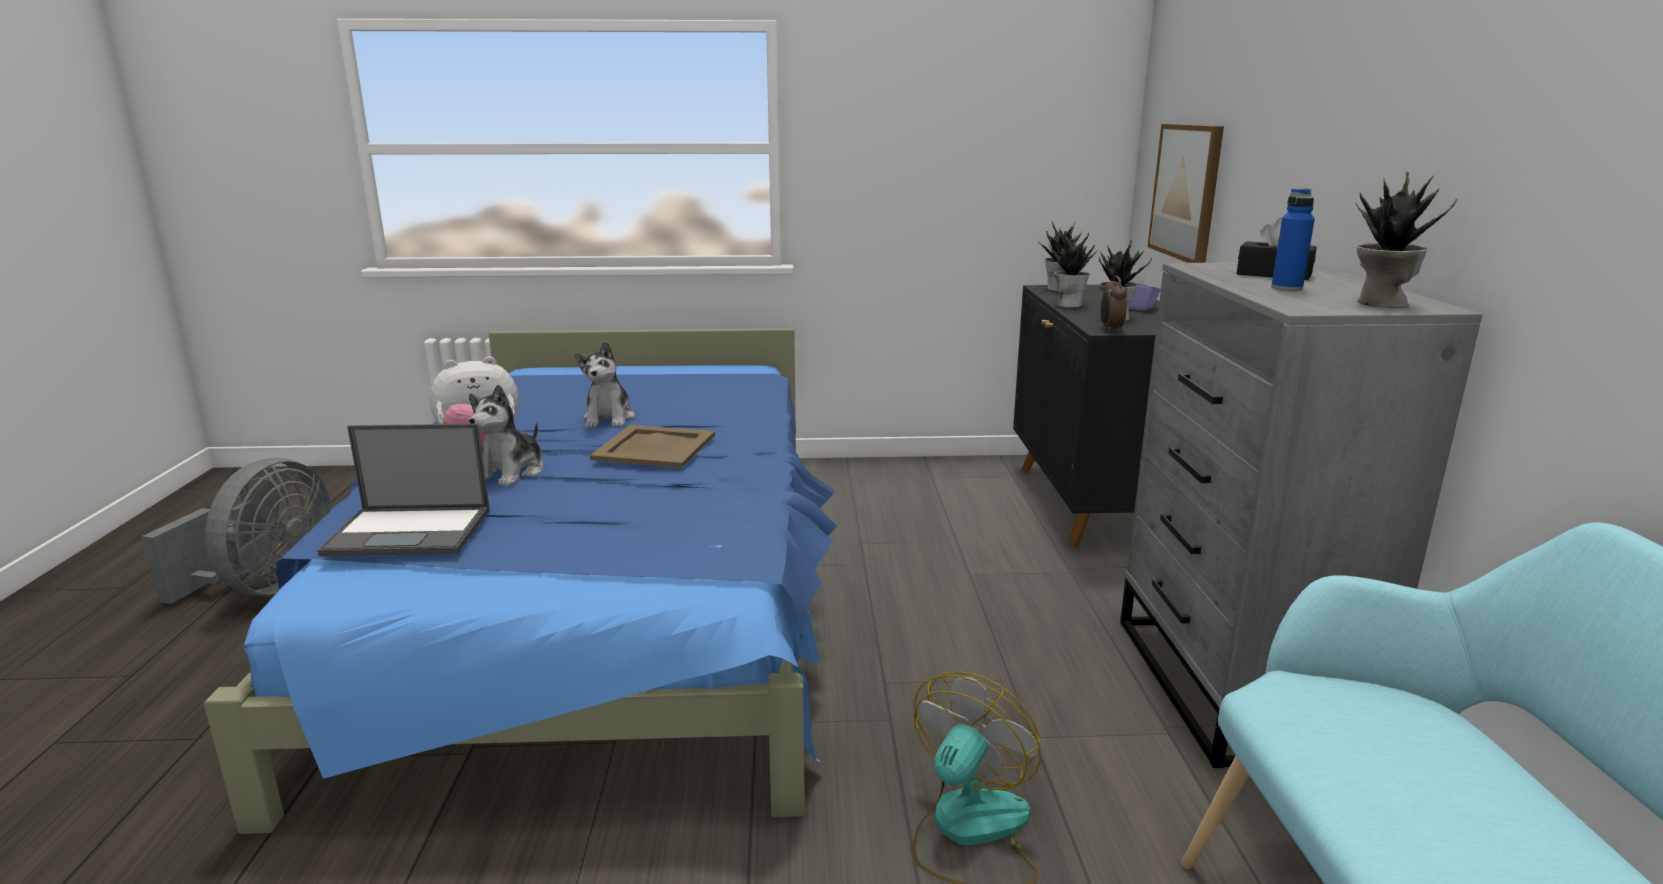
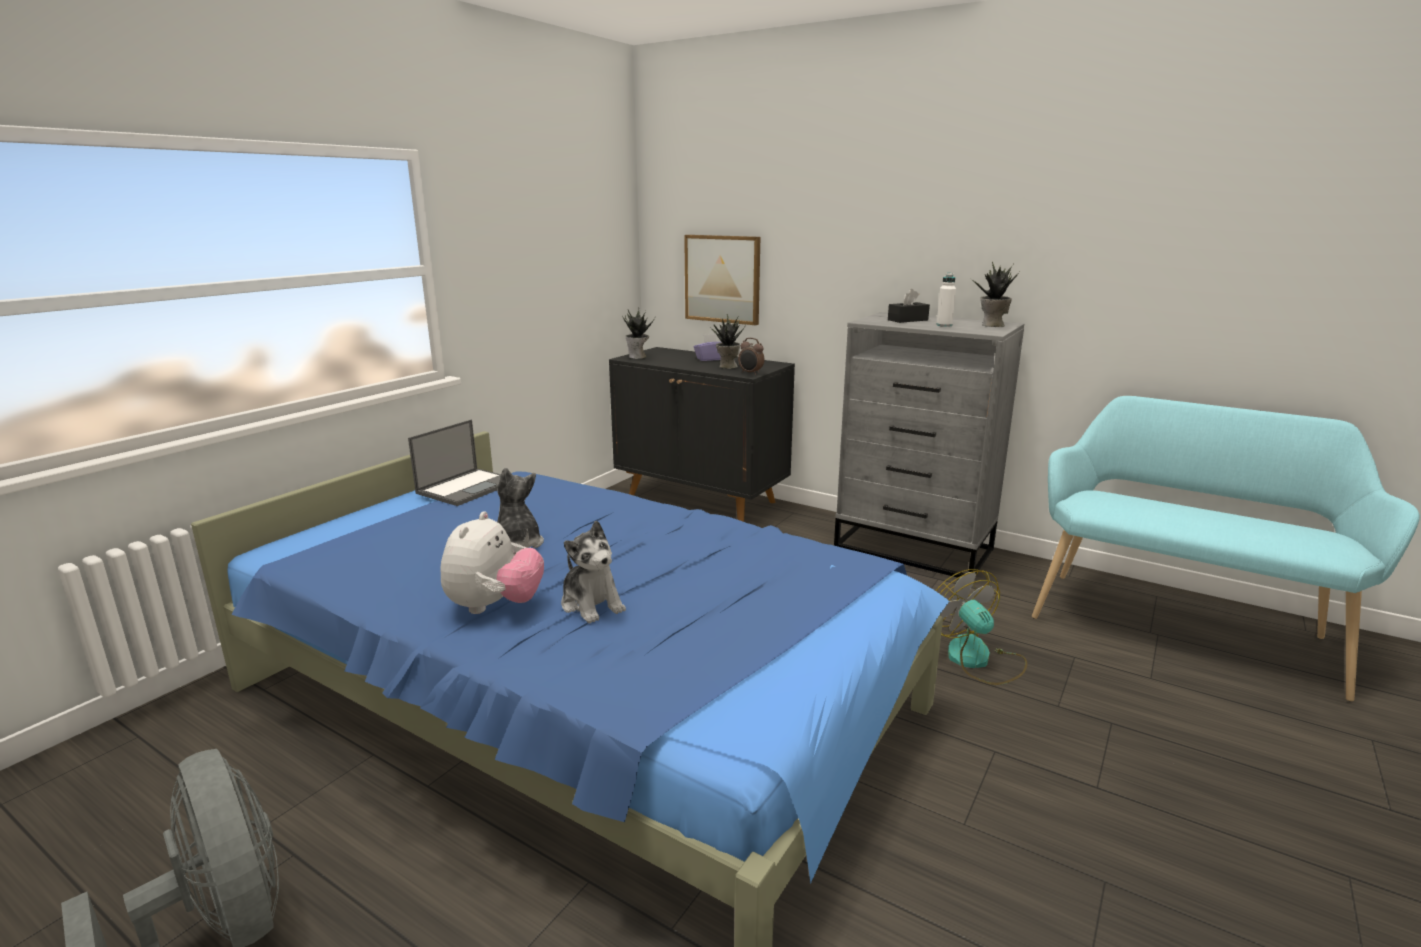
camera: 55 degrees left, 0 degrees up
(411, 531) = (681, 666): laptop -> laptop (468, 487)
(609, 418) = (518, 543): plush toy -> plush toy turned 150 degrees counterclockwise
(656, 447) = (628, 541): beige tray -> none
(1069, 304) = (679, 365): potted plant -> none
(1286, 288) = (944, 325): blue bottle -> white bottle

